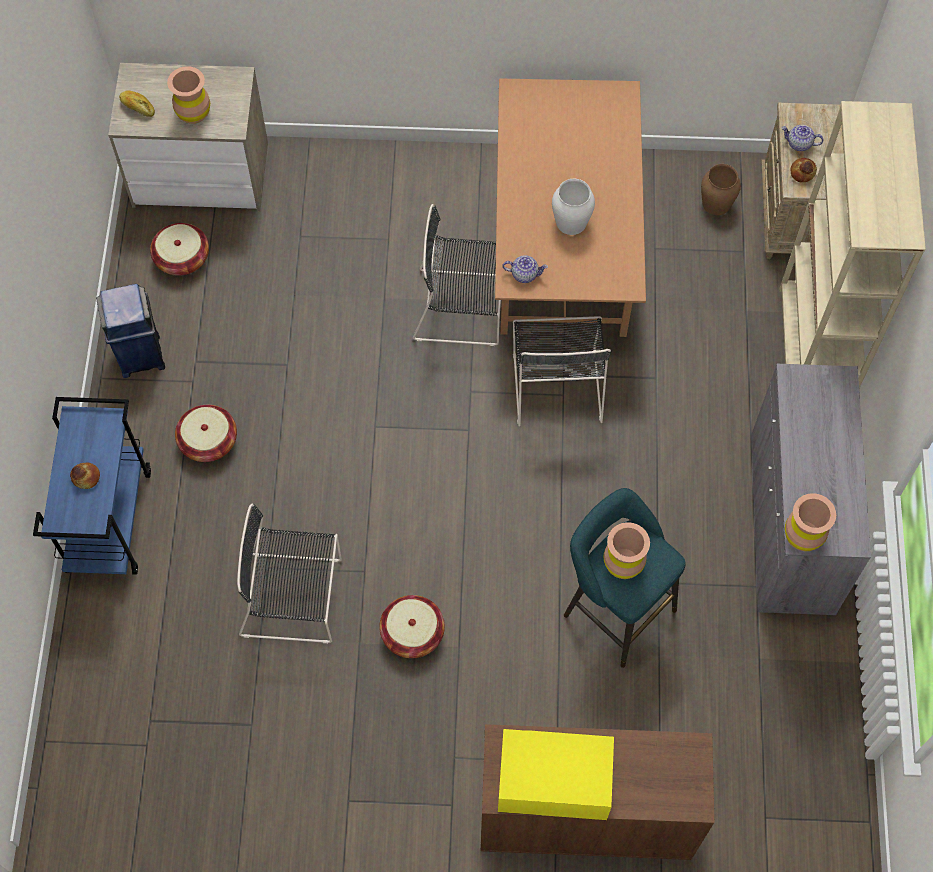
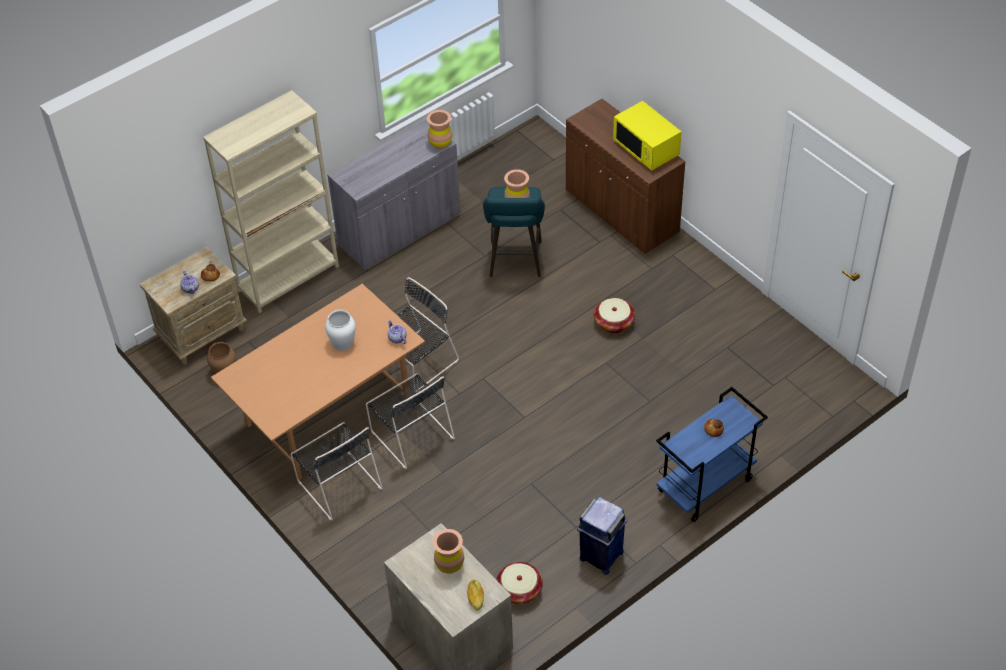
camera: 130 degrees left, 15 degrees down
(208, 441) = (614, 481): basket -> none
(295, 598) = (650, 378): black chair -> black chair (338, 483)

